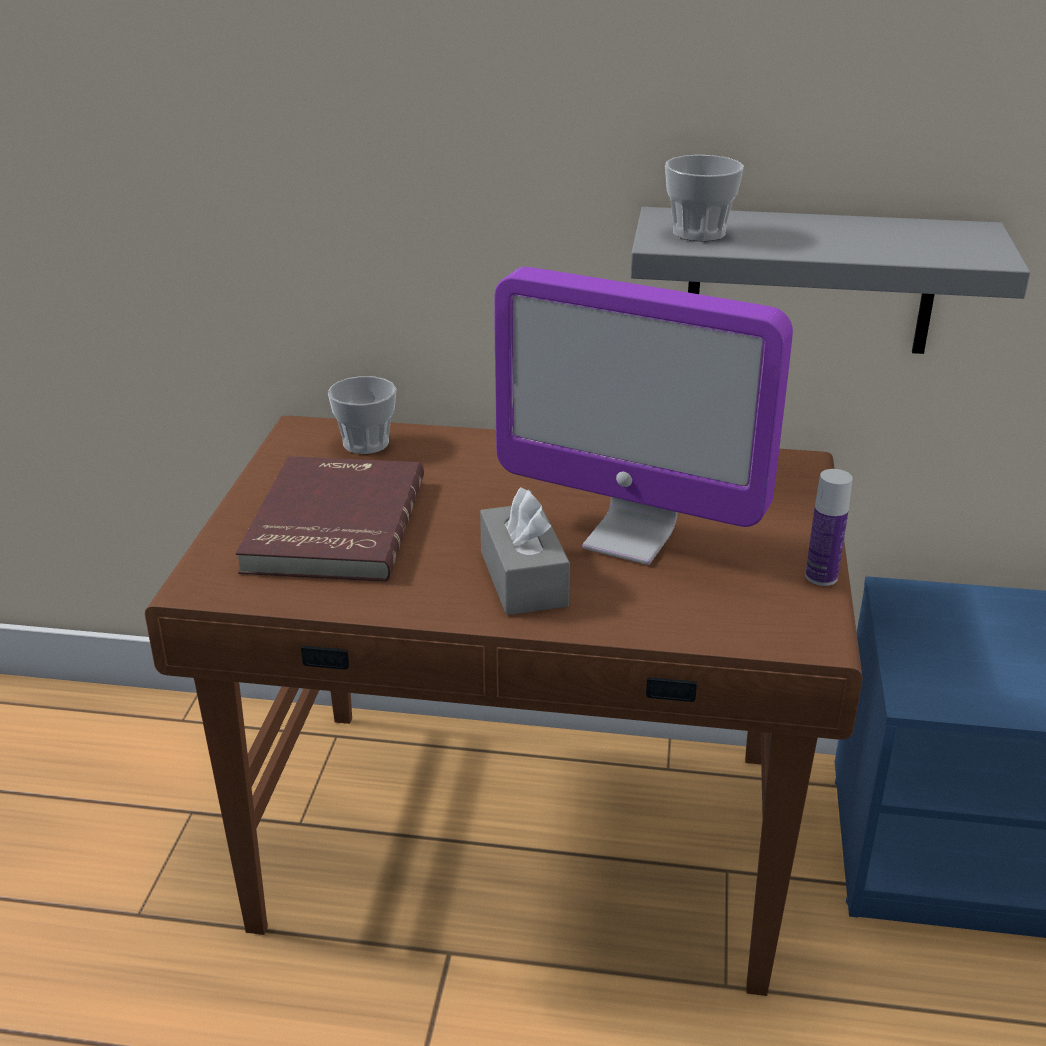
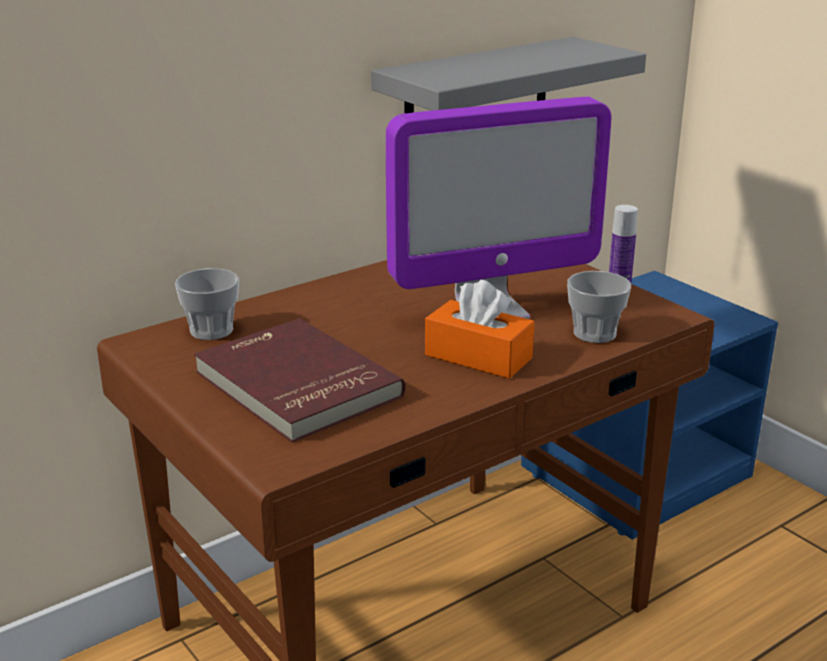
camera: 45 degrees left, 5 degrees down
(523, 578) = (478, 357): grey tissue box -> orange tissue box
(699, 233) = (448, 74): cup -> cup (594, 333)

